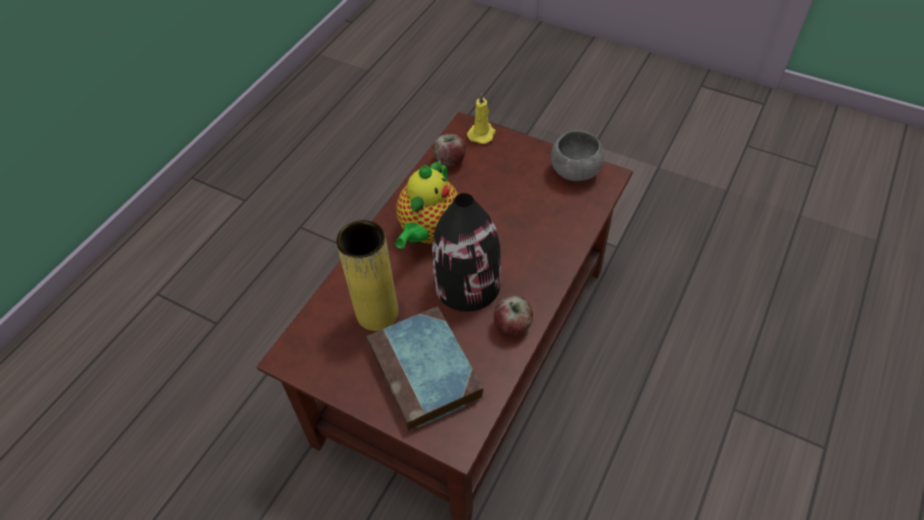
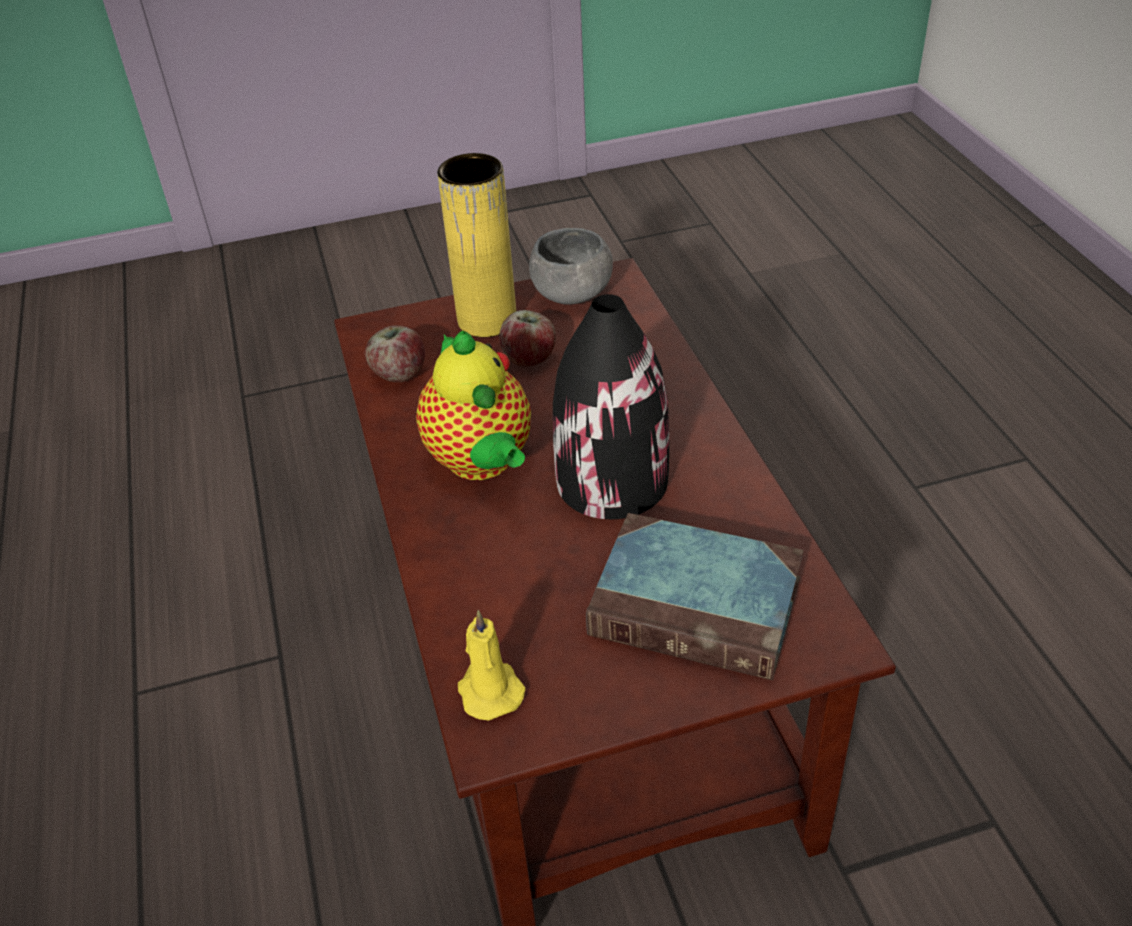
camera: 45 degrees left, 10 degrees down
(377, 313) = (543, 593): yellow vase -> yellow vase (487, 320)
(482, 133) = (402, 323): yellow candle -> yellow candle (489, 689)
(513, 326) = (724, 482): apple -> apple (529, 358)

